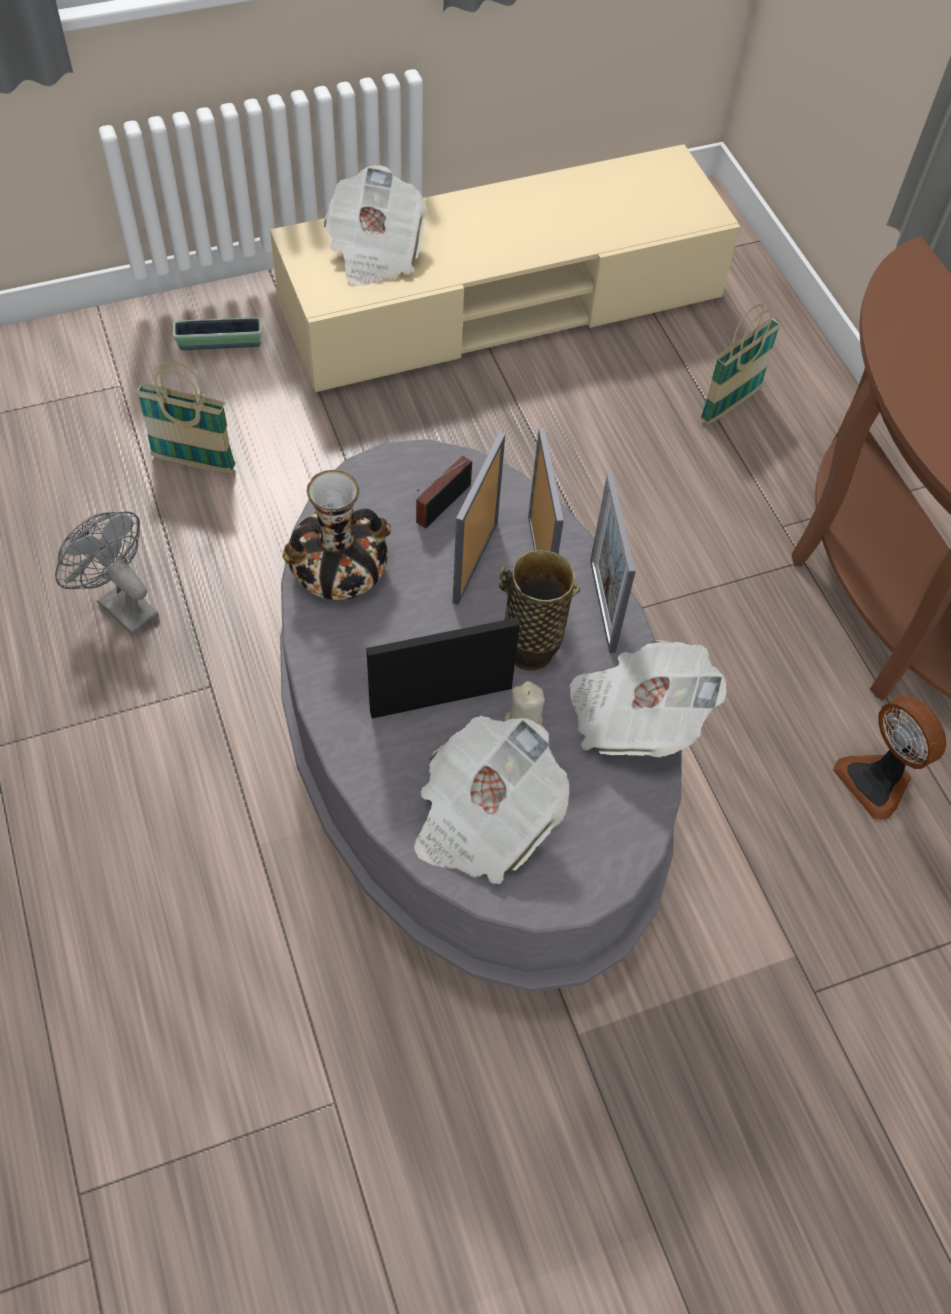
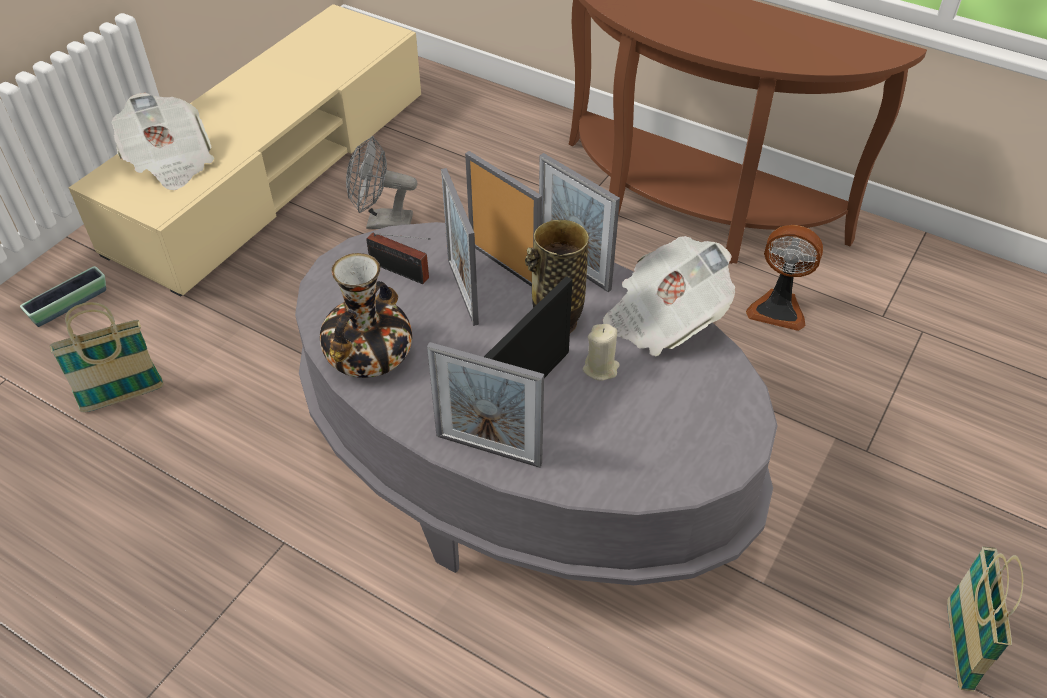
camera: 35 degrees left, 10 degrees down
(121, 604) = (152, 533): grey fan -> grey fan (382, 222)
(353, 732) = (488, 450): none -> picture frame
(440, 506) = (402, 272): radio -> radio turned 60 degrees counterclockwise
(483, 818) = (635, 442): newspaper -> none
(730, 405) = (485, 152): basket -> basket (958, 646)

